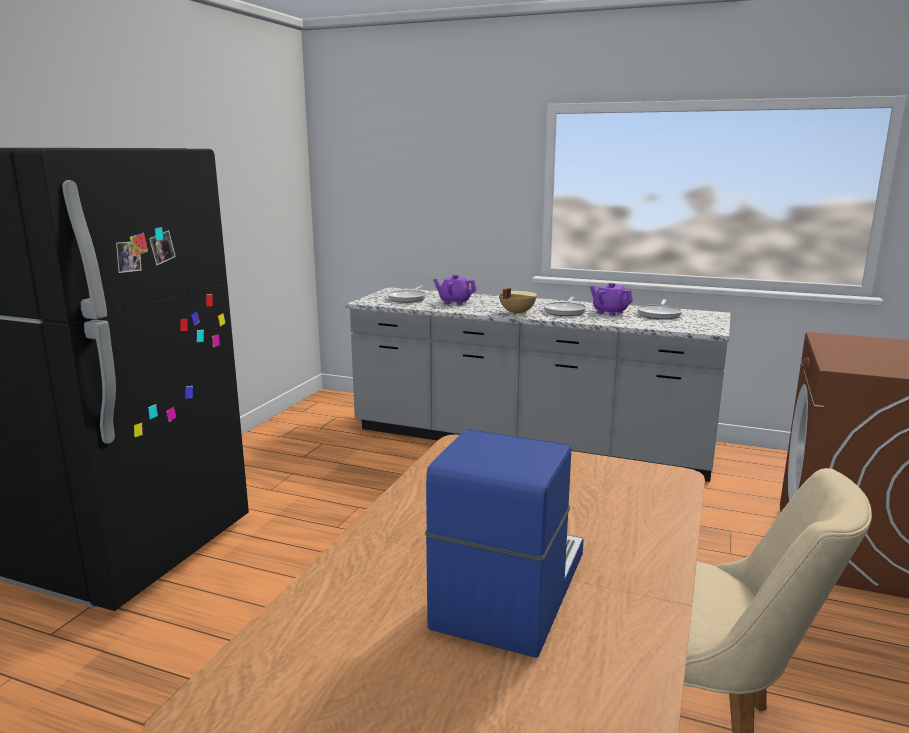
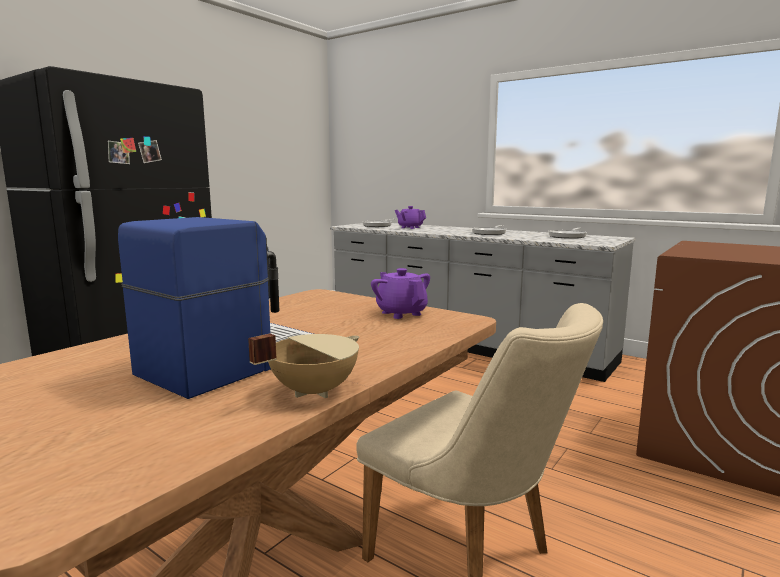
camera: 15 degrees right, 5 degrees down
(516, 313) = (448, 232): beige cooking pot -> beige cooking pot (312, 391)
(609, 312) = (526, 234): purple teapot -> purple teapot (401, 313)

